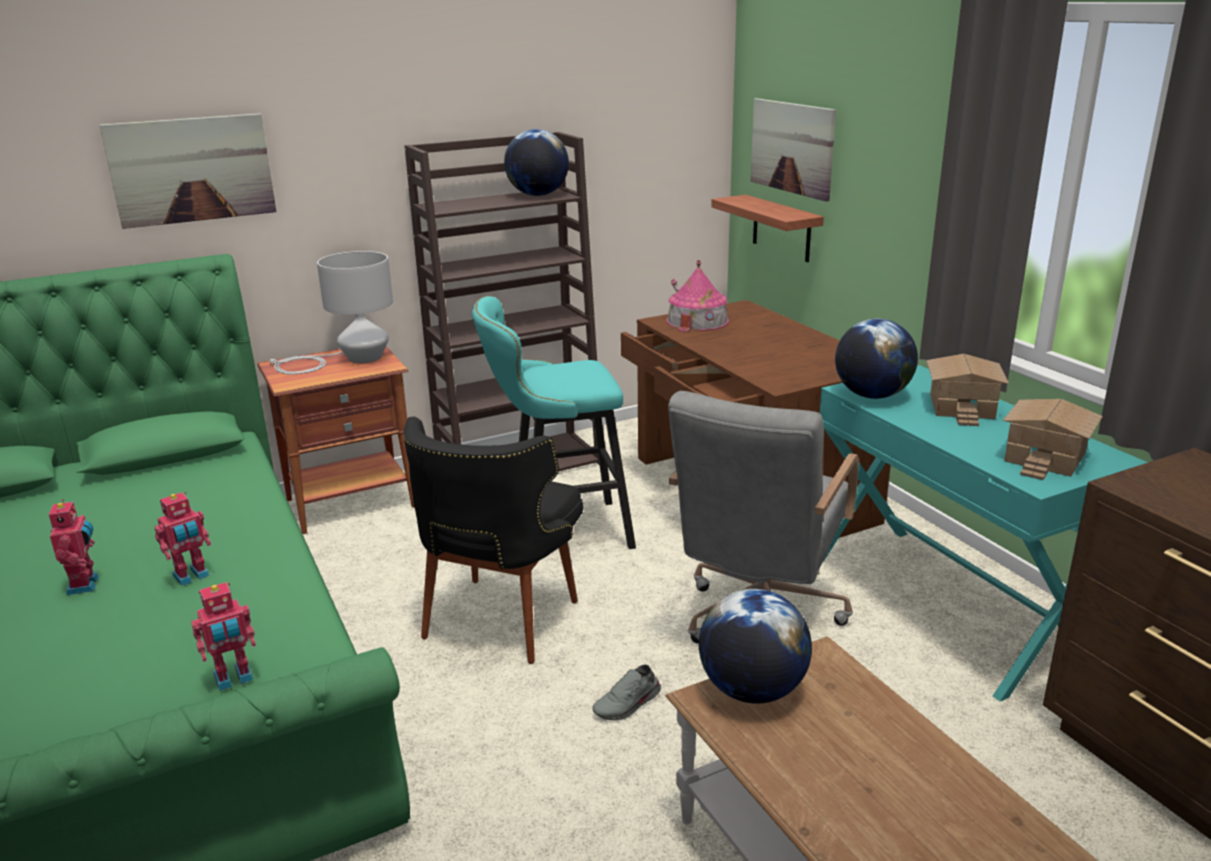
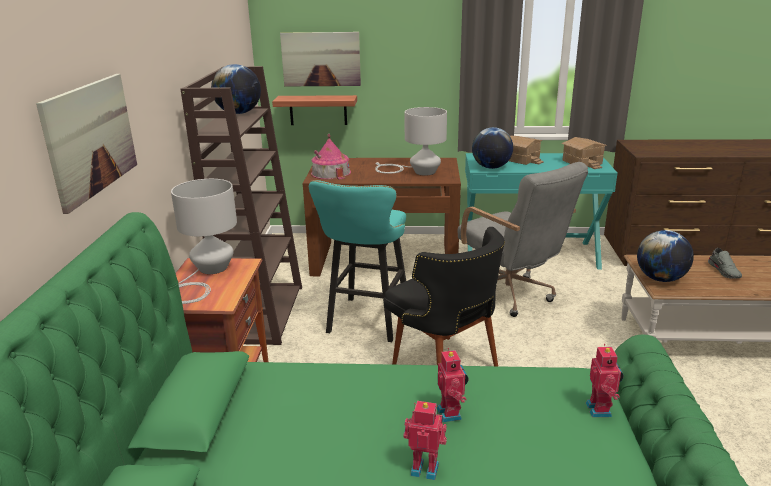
camera: 60 degrees left, 0 degrees up
(628, 705) = (553, 349): grey shoe -> grey shoe (725, 271)
(780, 356) = (411, 171): none -> grey table lamp

